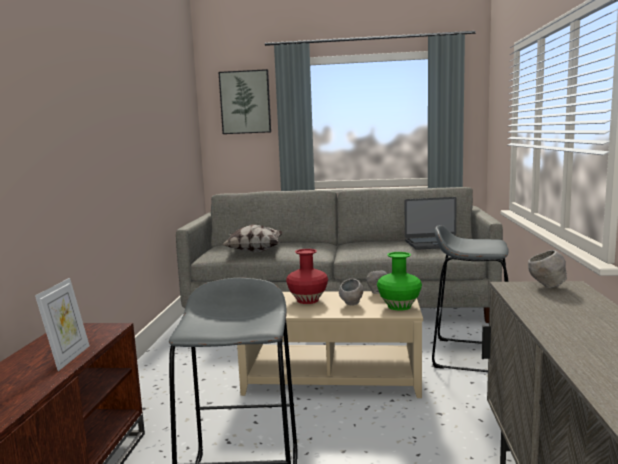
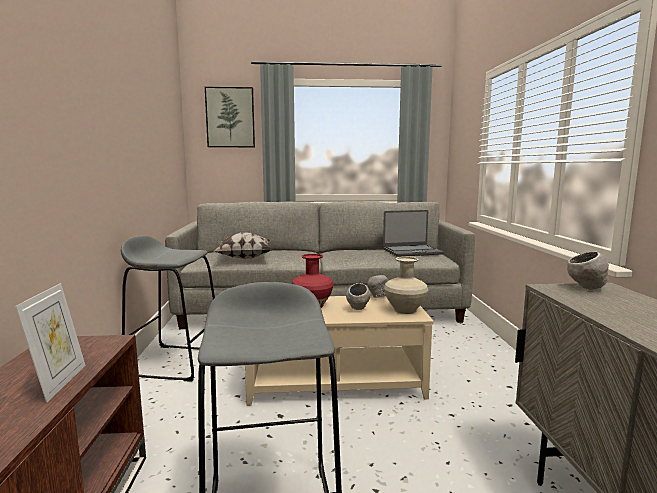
camera: 10 degrees left, 0 degrees up
(398, 306) = (404, 310): green vase -> beige vase
(472, 355) = (458, 354): grey stool -> grey stool (175, 362)

